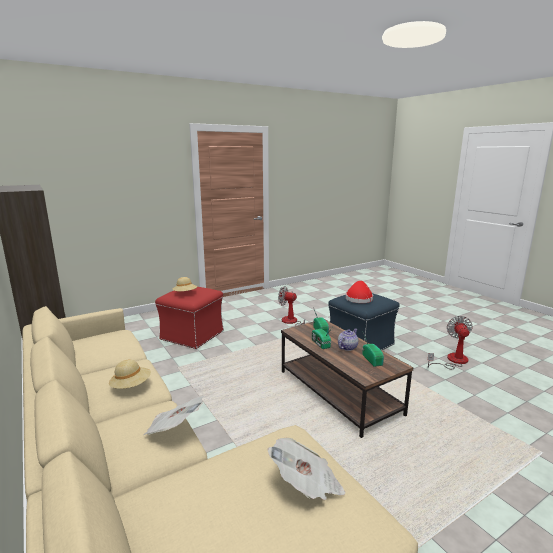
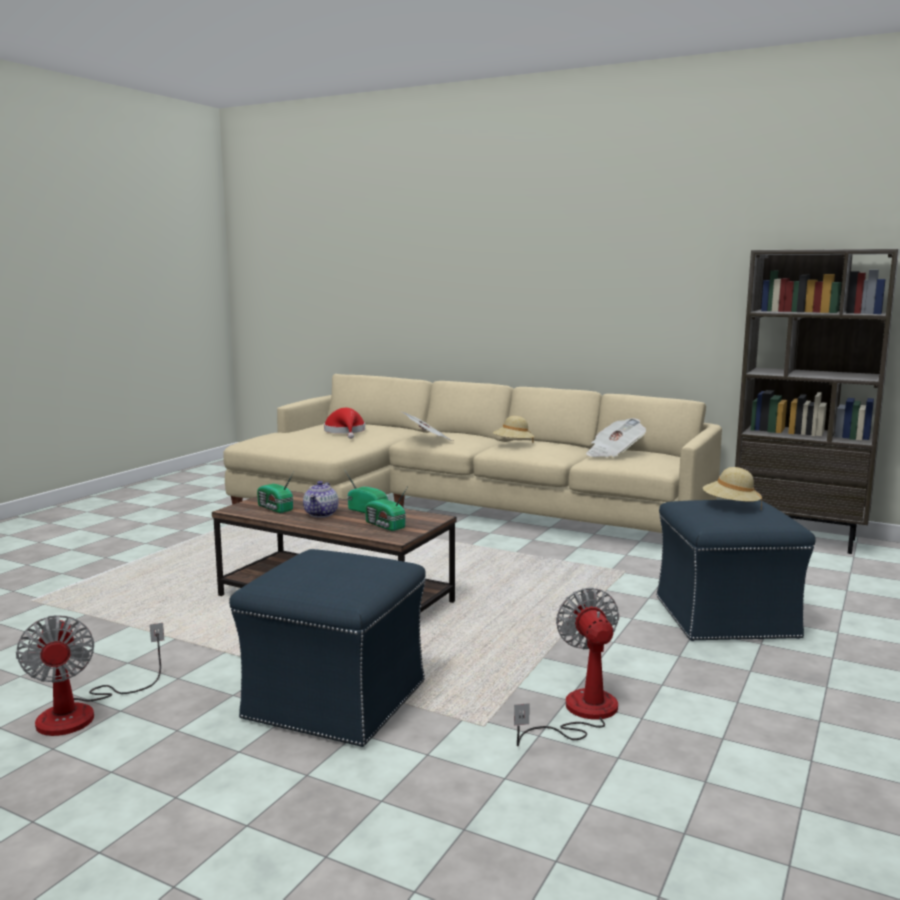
camera: 150 degrees right, 5 degrees down
(192, 335) = (726, 618): red ottoman -> blue ottoman
(291, 323) = (579, 713): fan -> fan turned 90 degrees counterclockwise
(306, 485) = (301, 440): newspaper -> newspaper (614, 454)
(358, 298) = (344, 566): red hat -> red hat (345, 432)

